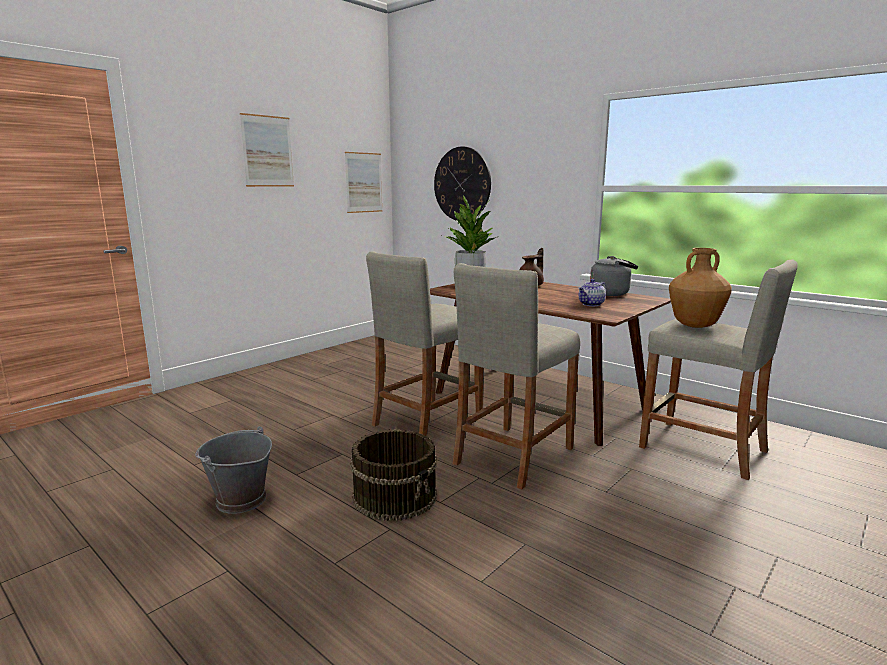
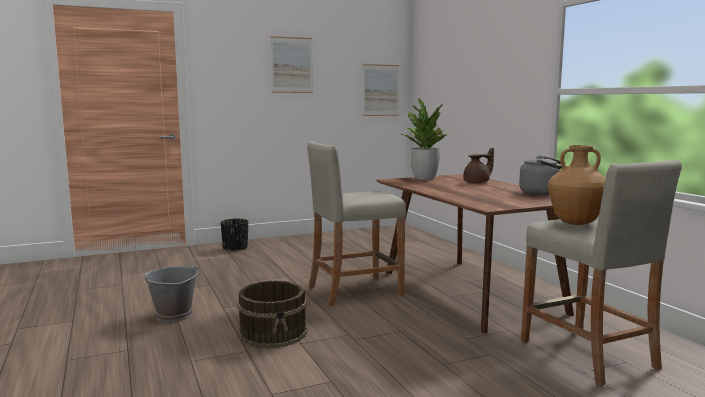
camera: 25 degrees right, 5 degrees down
(226, 387) = (235, 248): none -> black planter
(462, 184) = (456, 90): wall clock -> none
(513, 455) = (395, 325): beige stool -> none
(591, 304) = (498, 198): teapot -> none

